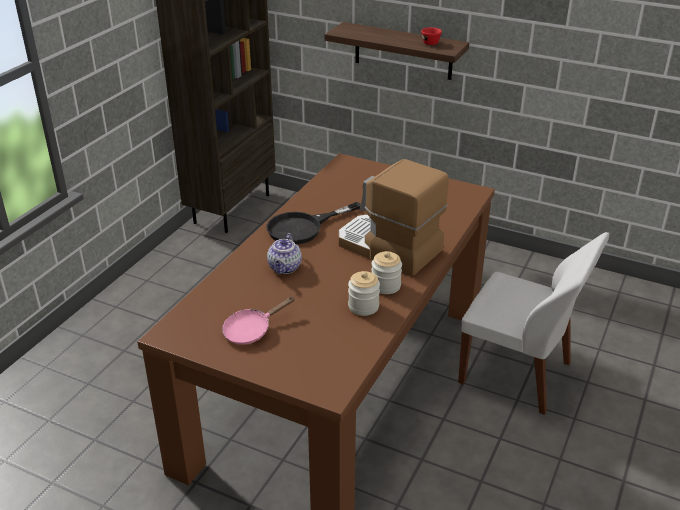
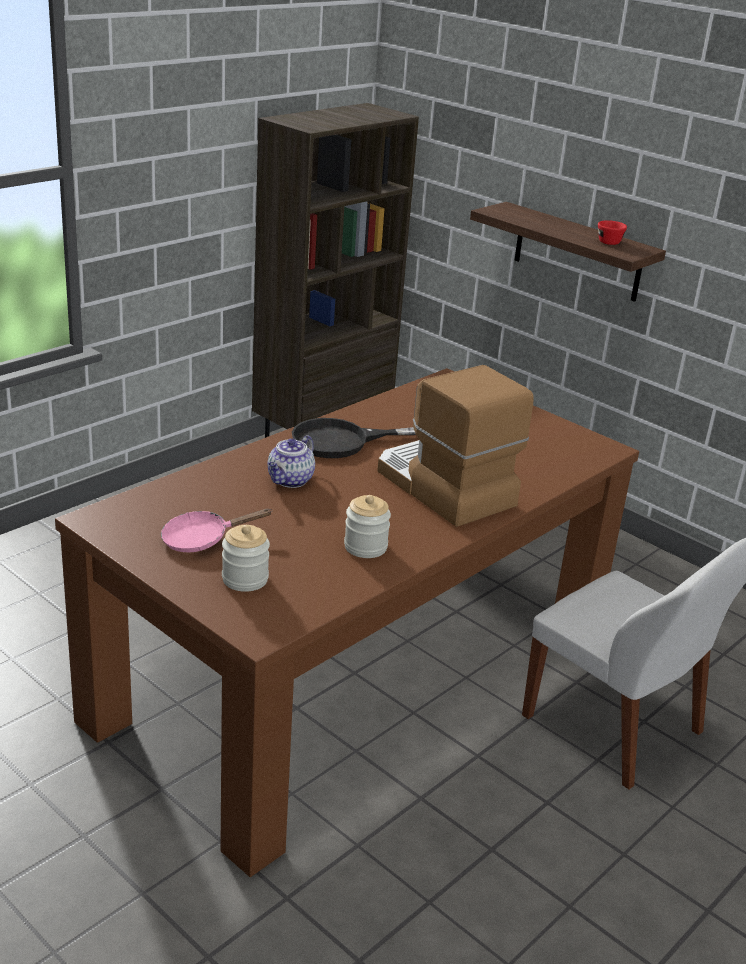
camera: 15 degrees right, 5 degrees down
(386, 286) = (411, 530): jar -> jar (245, 579)

